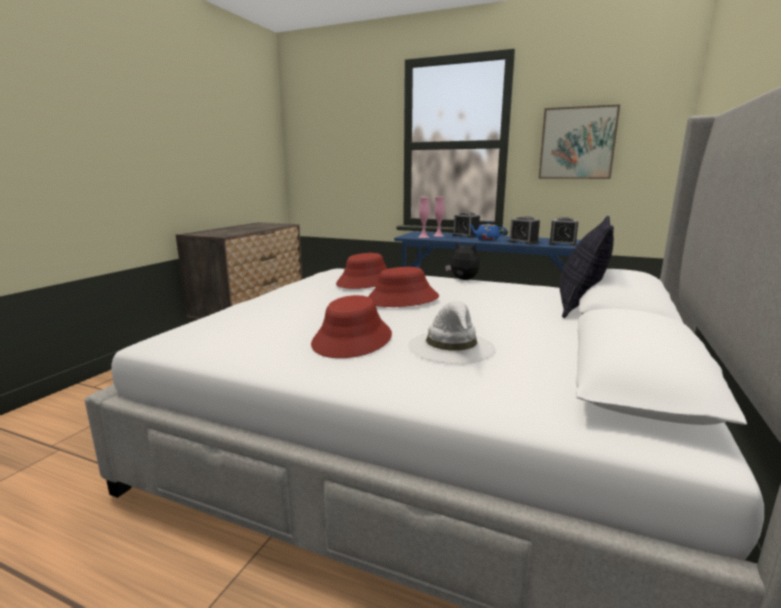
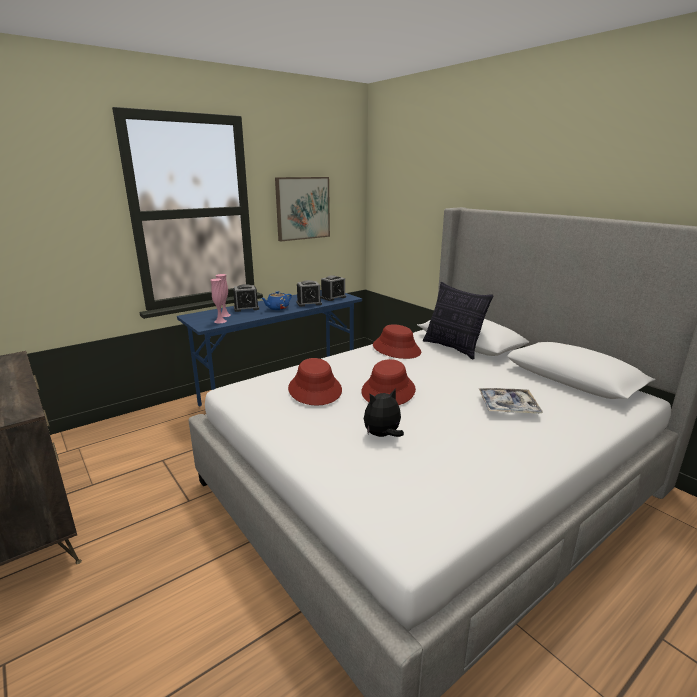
camera: 60 degrees left, 5 degrees up
(352, 340) = (473, 436): red hat -> red hat (396, 349)
(451, 347) = (508, 406): white hat -> tray
(463, 280) = (347, 355): plush toy -> plush toy (382, 436)

